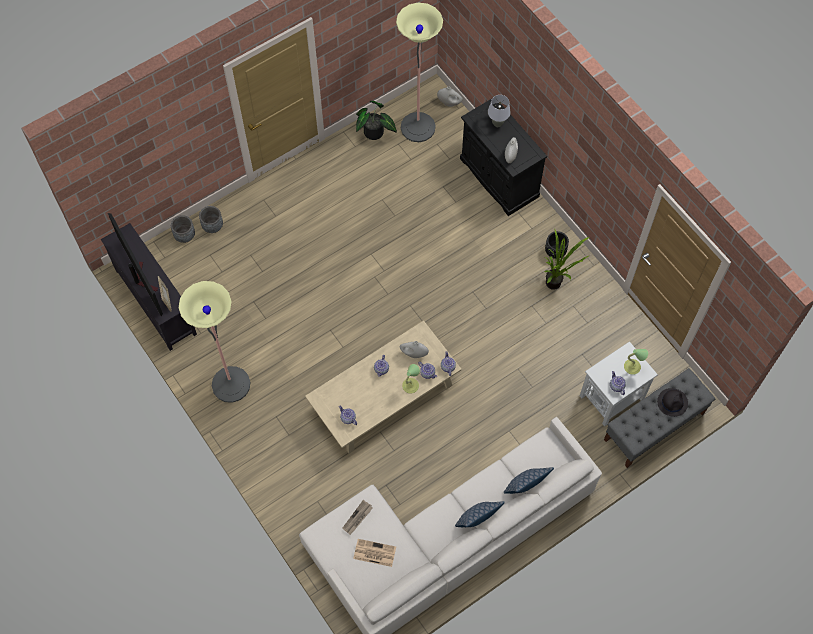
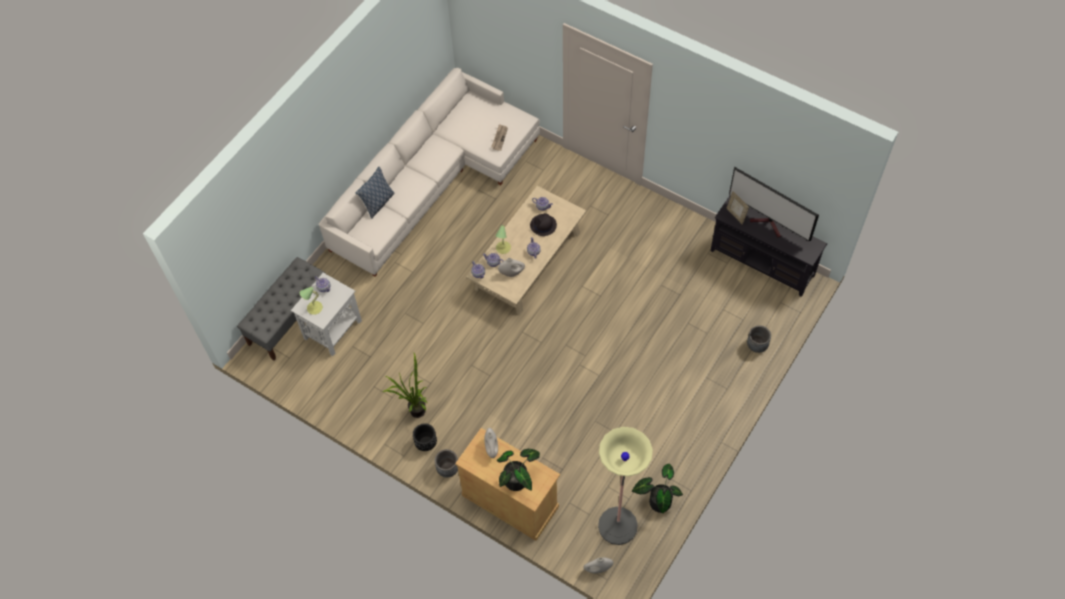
camera: 160 degrees right, 5 degrees down
(185, 236) = (776, 328): grey planter -> grey planter (448, 469)
(231, 384) = (658, 224): floor lamp -> none
(374, 553) = (476, 121): newspaper -> none
(477, 519) = (407, 169): pillow -> none
(497, 124) = (519, 480): grey table lamp -> potted plant
(499, 178) = (510, 500): black cabinet -> beige cabinet
(672, 402) = (273, 306): black hat -> black hat (543, 225)

